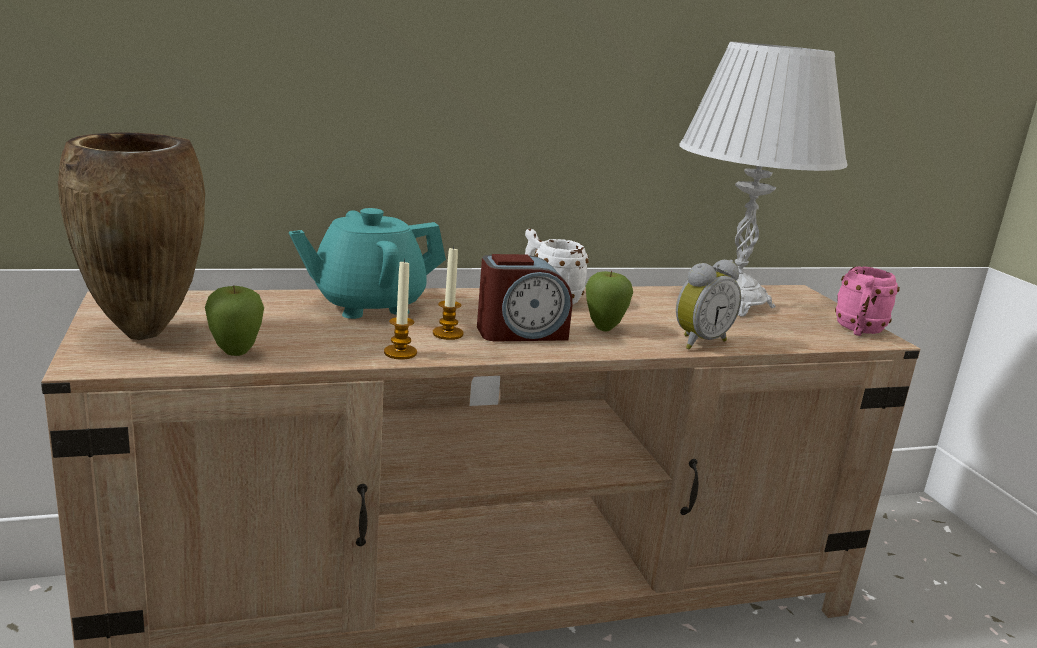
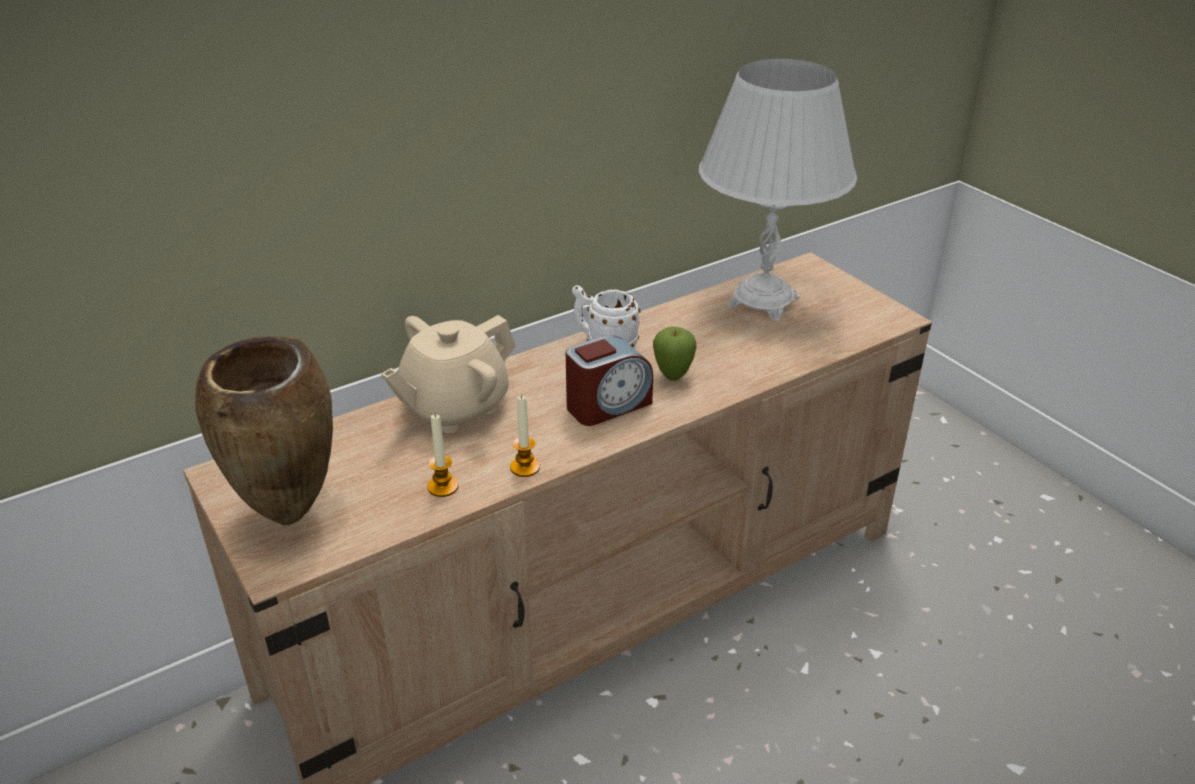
camera: 15 degrees left, 15 degrees up
(236, 354) = (390, 515): apple -> none
(368, 305) = (454, 407): turquoise teapot -> beige teapot
(448, 334) = (548, 428): candle -> candle (443, 487)
(698, 341) = (757, 370): alarm clock -> none
(858, 330) = (877, 311): pink mug -> none

